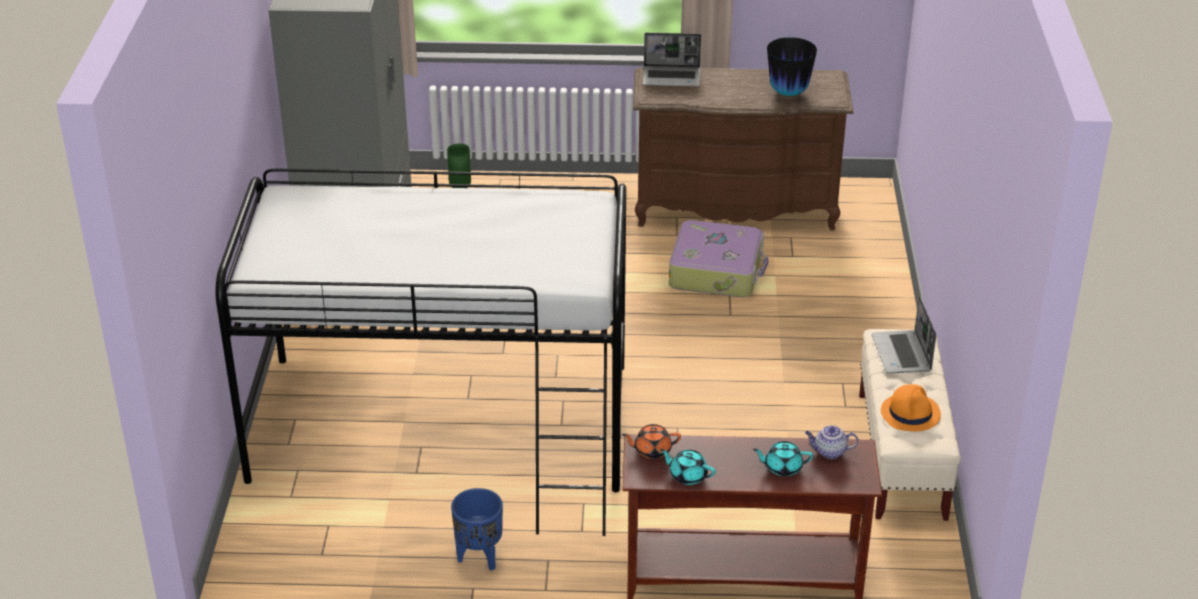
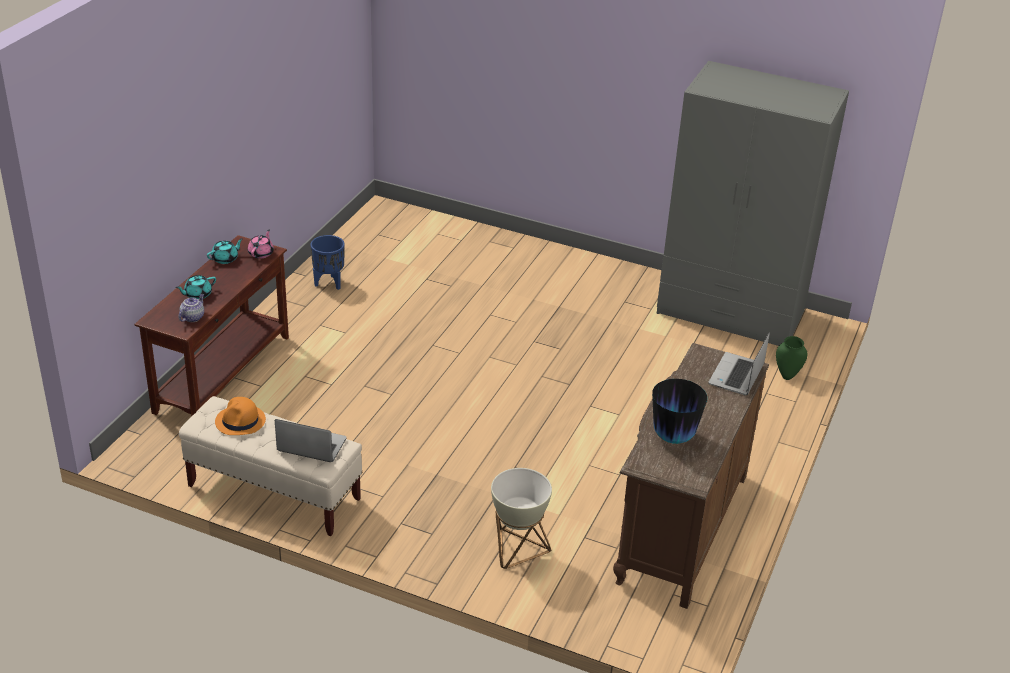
camera: 110 degrees right, 0 degrees up
(446, 425) = (466, 299): black bed -> none
(651, 450) = (261, 253): orange teapot -> pink teapot
(717, 271) = (584, 481): suitcase -> none
(782, 467) = (197, 294): turquoise teapot -> turquoise teapot turned 150 degrees counterclockwise
(842, 287) = (517, 550): none -> planter

